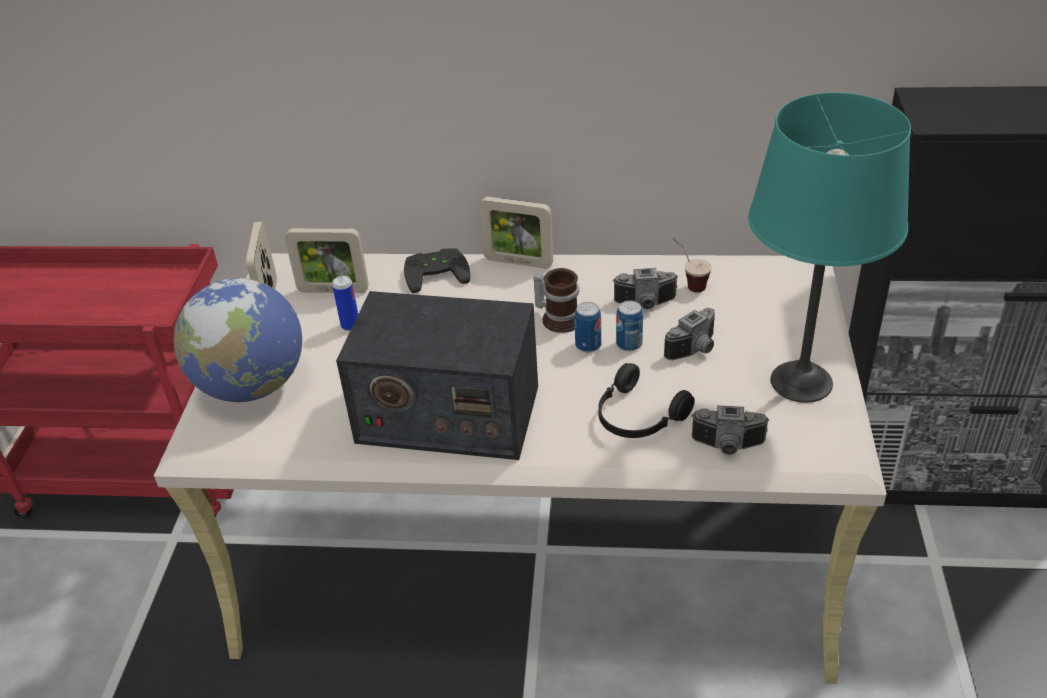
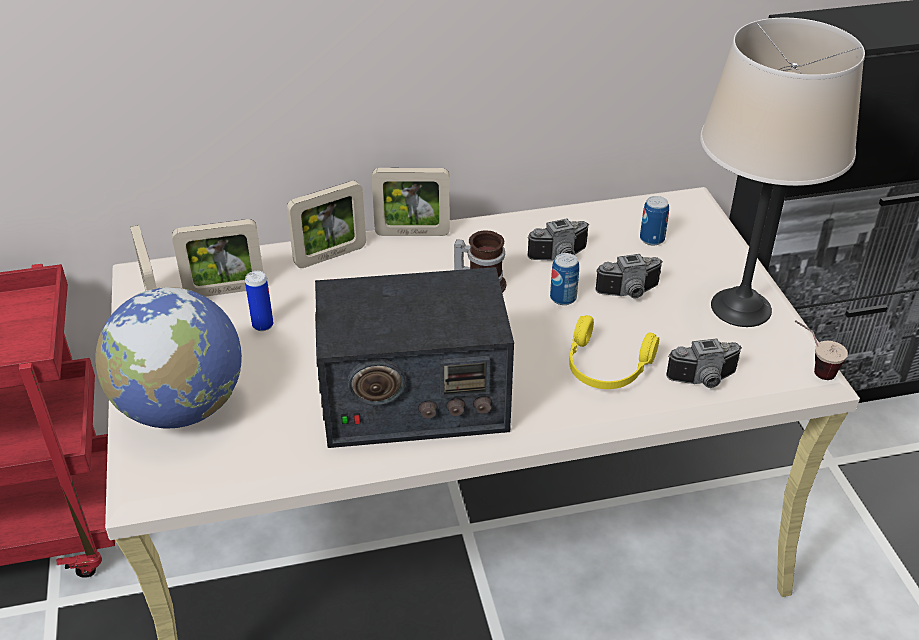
camera: 20 degrees left, 0 degrees up
(436, 272) = (330, 256): black game controller -> picture frame
(588, 345) = (523, 305): can -> can (652, 239)
(637, 417) = (606, 368): black headphones -> yellow headphones
(688, 283) = (591, 230): cup -> cup (812, 369)
(696, 350) = (630, 293): camera -> camera turned 45 degrees clockwise
(801, 382) = (741, 308): turquoise table lamp -> beige table lamp

